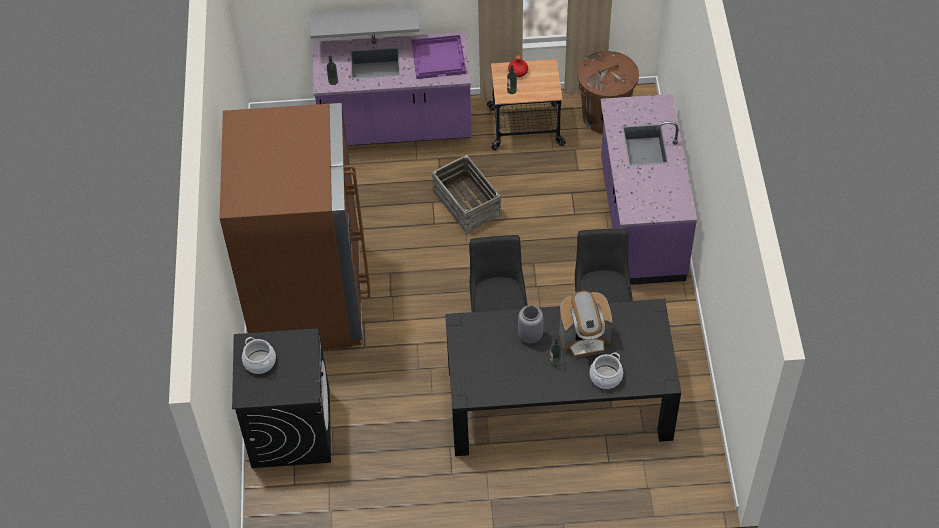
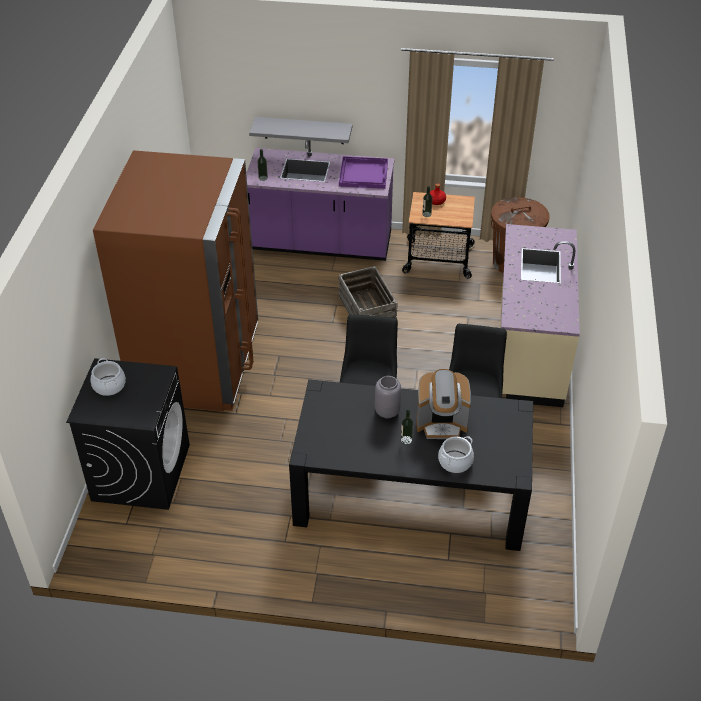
camera: 10 degrees right, 10 degrees down
(640, 220) = (528, 349): purple counter -> beige counter

